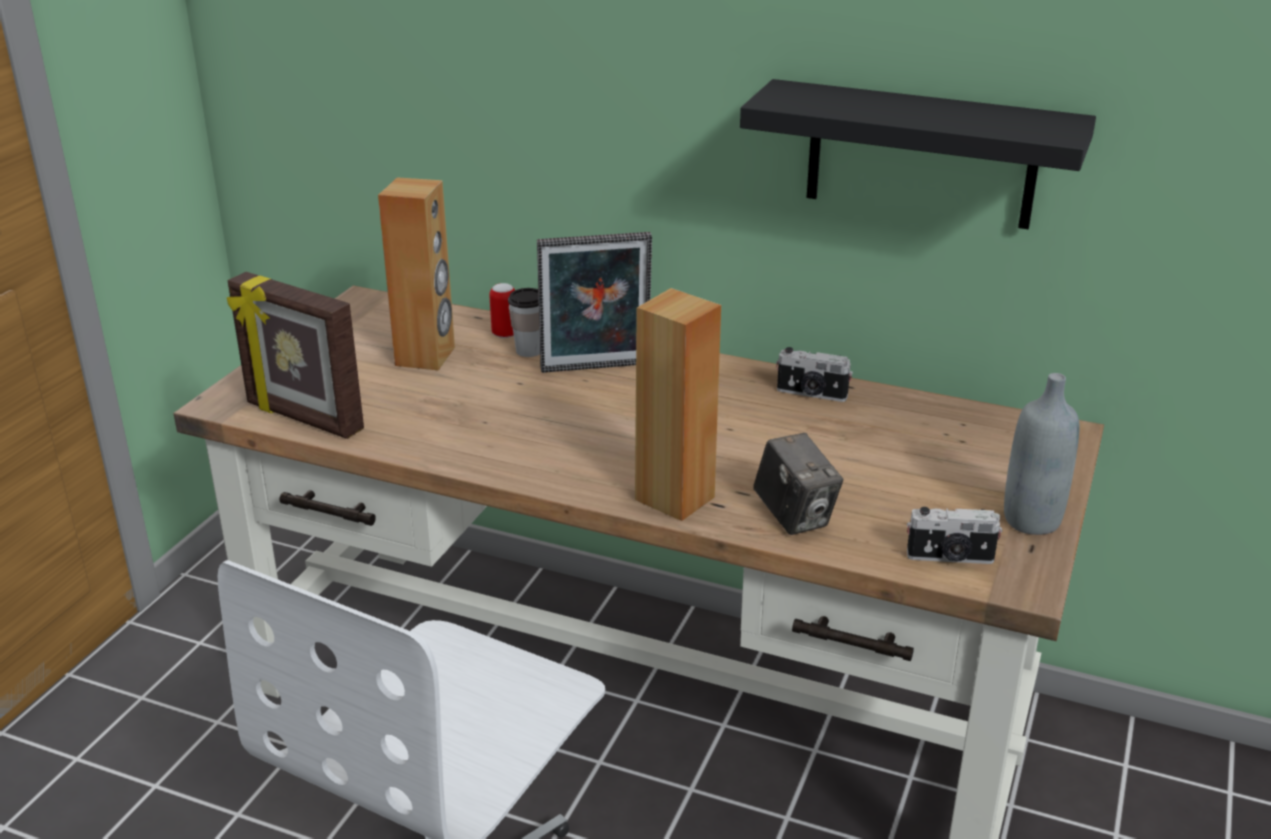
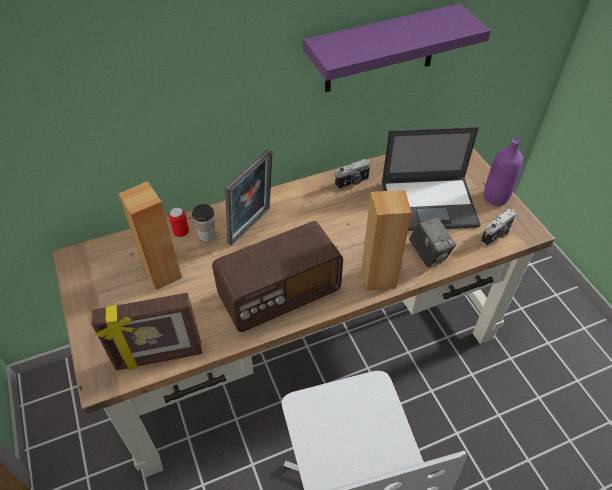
camera: 45 degrees left, 20 degrees up
(519, 442) = (279, 294): none -> radio
(794, 516) = (428, 254): camera -> camera turned 45 degrees clockwise
(897, 470) = (430, 203): none -> laptop
(921, 155) = (381, 50): black shelf -> purple shelf
(1031, 520) = (495, 197): grey bottle -> purple bottle

